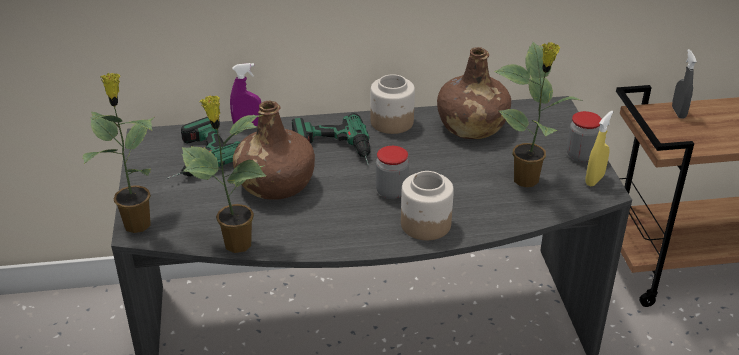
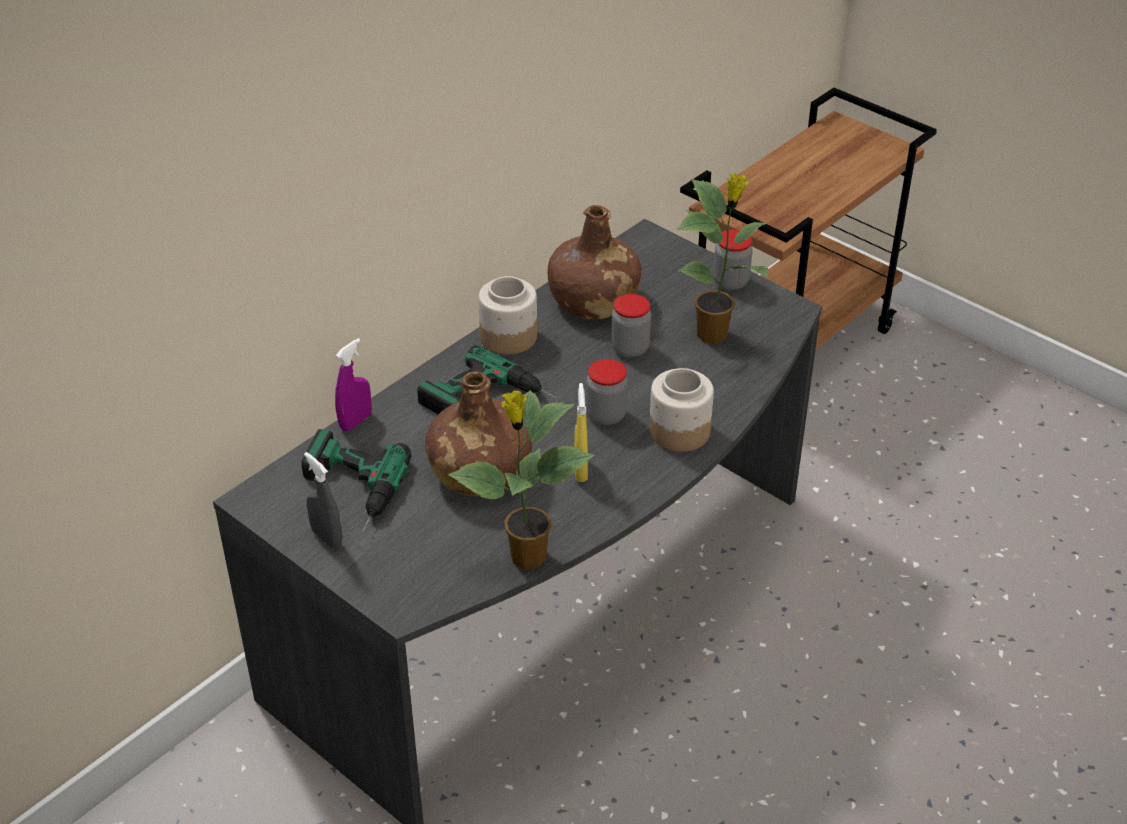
camera: 40 degrees left, 5 degrees up
(137, 223) = (390, 598): potted plant -> none
(459, 162) = (630, 348): none -> jar
(594, 180) = (770, 302): yellow spray bottle -> yellow spray bottle (580, 470)
(678, 112) = (748, 189): grey spray bottle -> grey spray bottle (327, 538)

